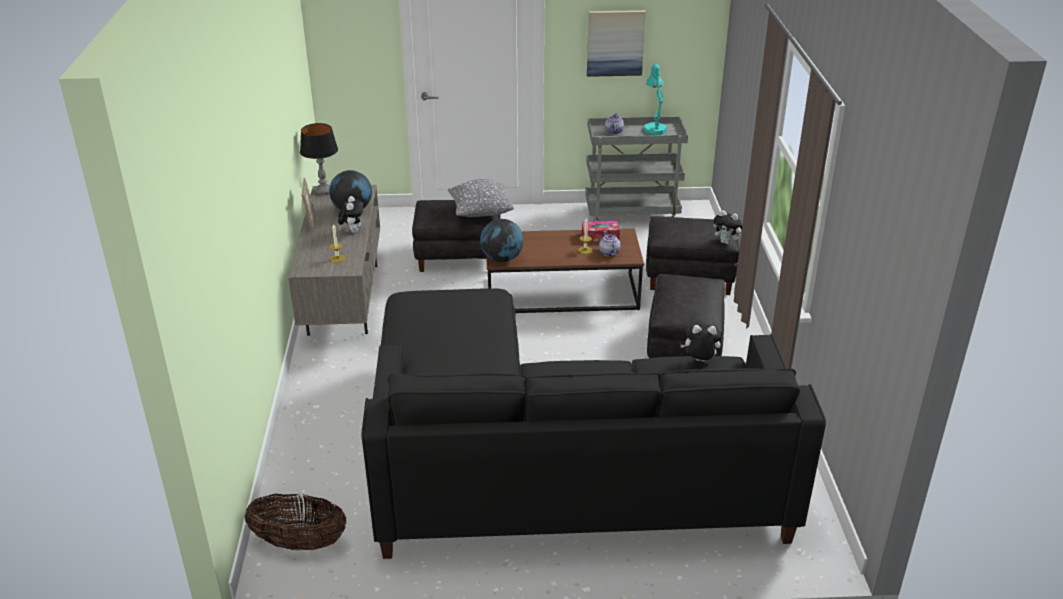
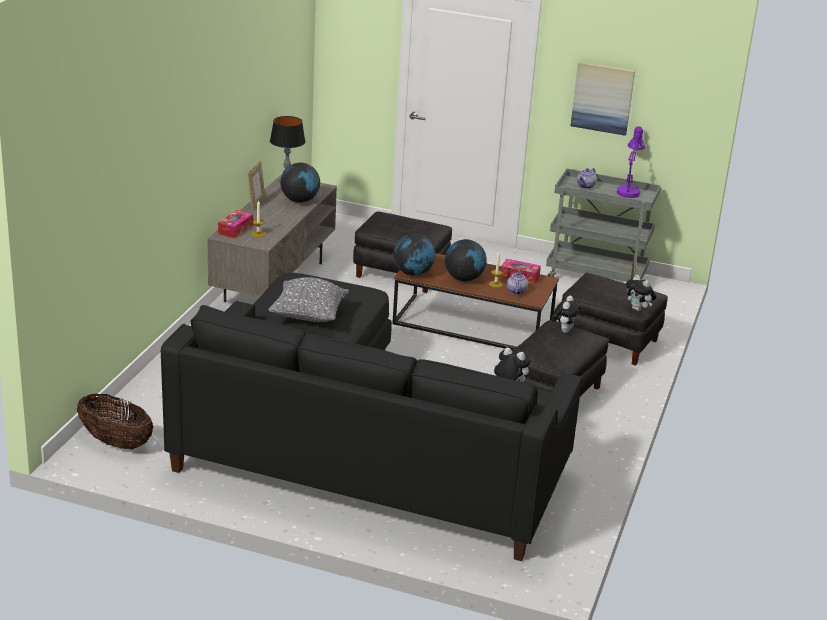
camera: 20 degrees right, 5 degrees down
(310, 259) = (235, 229): none -> tissue box
(353, 230) = (287, 216): plush toy -> plush toy (564, 330)
(480, 213) = (423, 233): grey pillow -> grey pillow (308, 316)
(552, 252) = (464, 279): none -> globe
(654, 128) = (628, 191): turquoise table lamp -> purple table lamp

